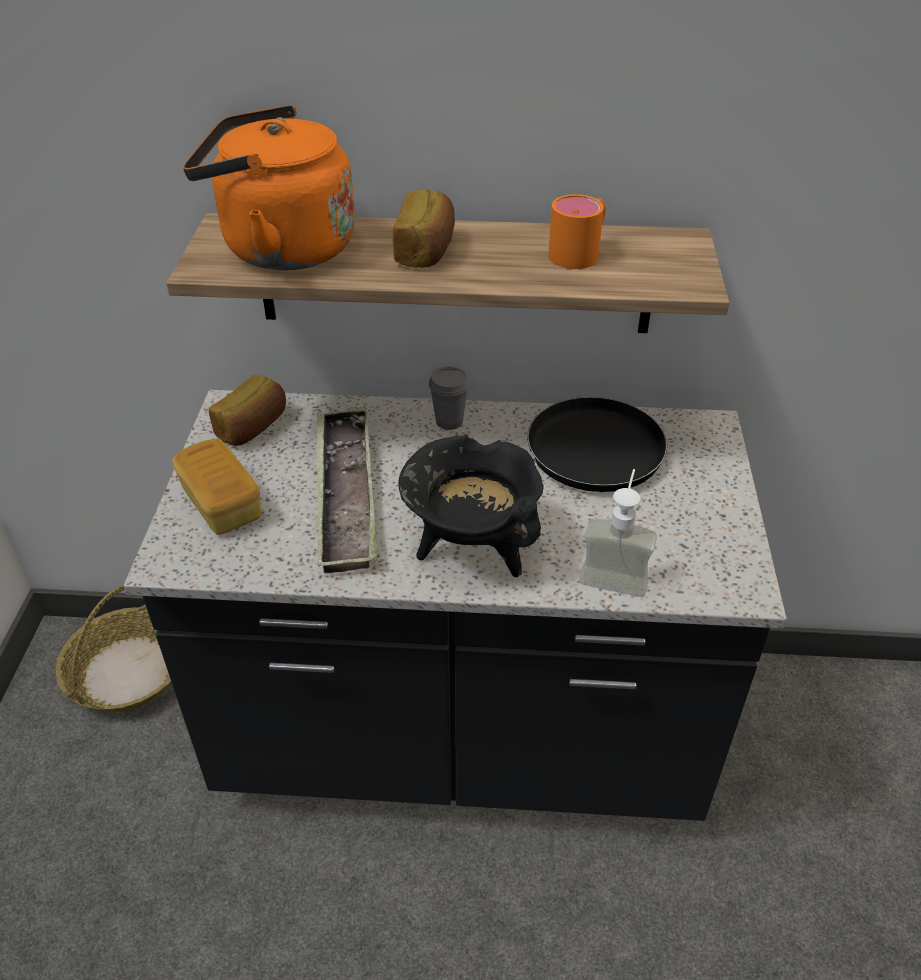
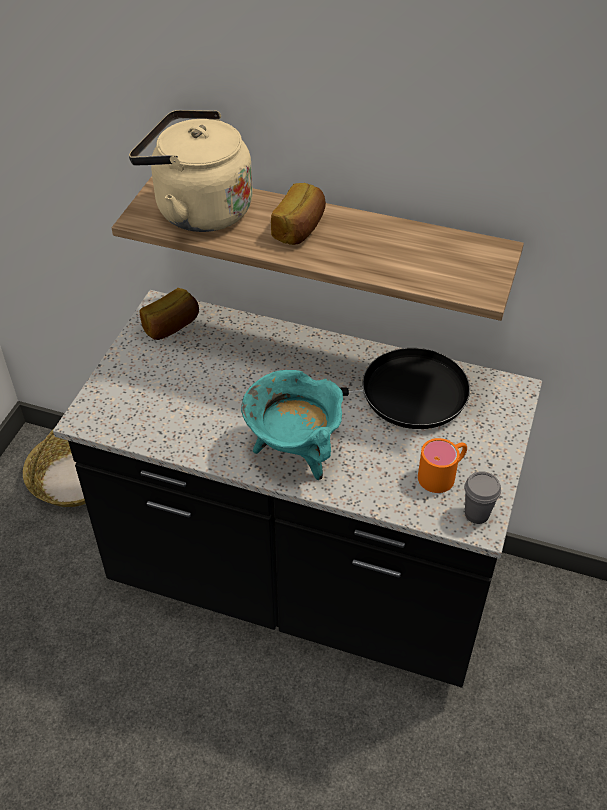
camera: 15 degrees right, 5 degrees up
(221, 504) = (133, 383): bread -> none
(280, 248) = (197, 210): orange kettle -> beige kettle
(345, 495) = (220, 393): tray -> none
(449, 421) = (314, 348): grey cup -> grey cup (476, 514)
(472, 548) = (294, 452): black cooking pot -> turquoise cooking pot
(580, 252) = (412, 248): orange mug -> orange mug (443, 474)
(615, 572) = (390, 491): soap dispenser -> none

